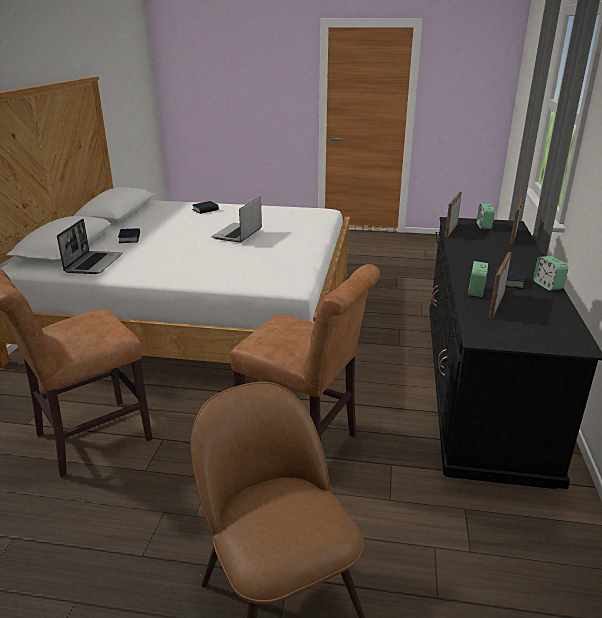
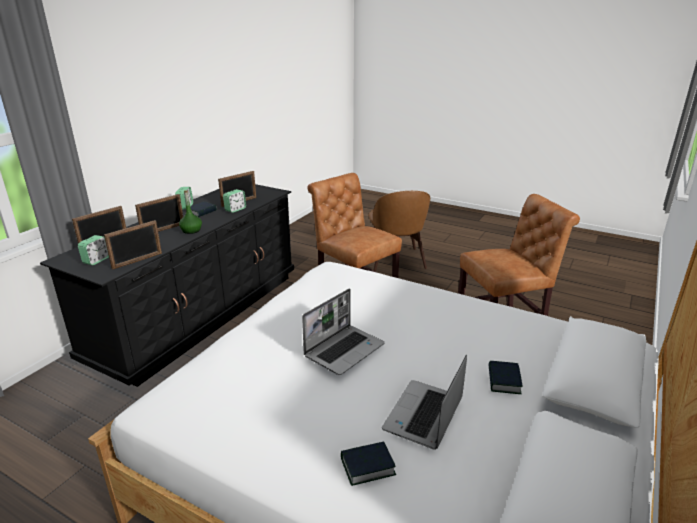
camera: 160 degrees left, 0 degrees up
(93, 263) = (532, 330): laptop -> laptop (424, 416)
(467, 259) = (191, 230): none -> green bottle
(497, 255) = (163, 230): none -> picture frame

